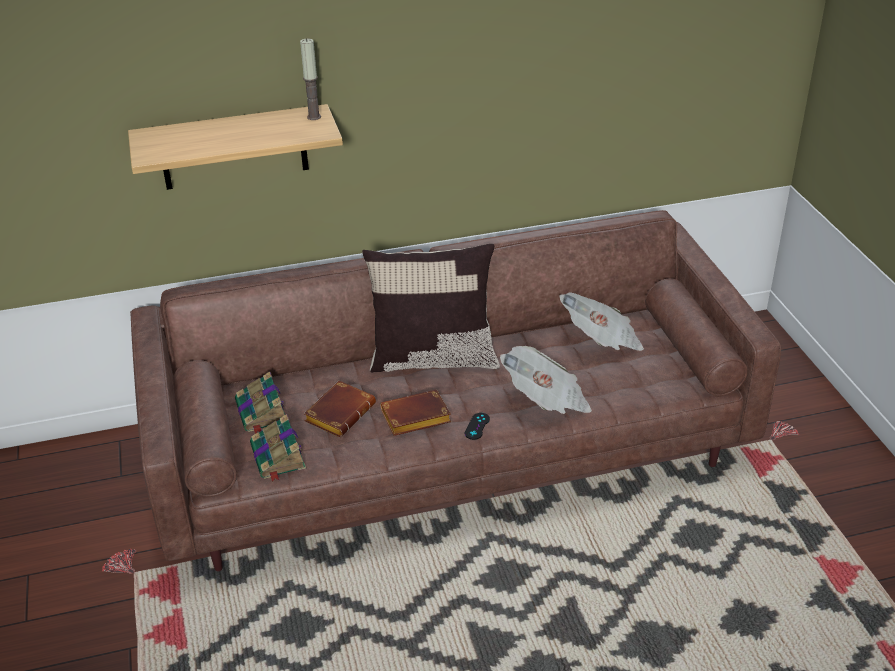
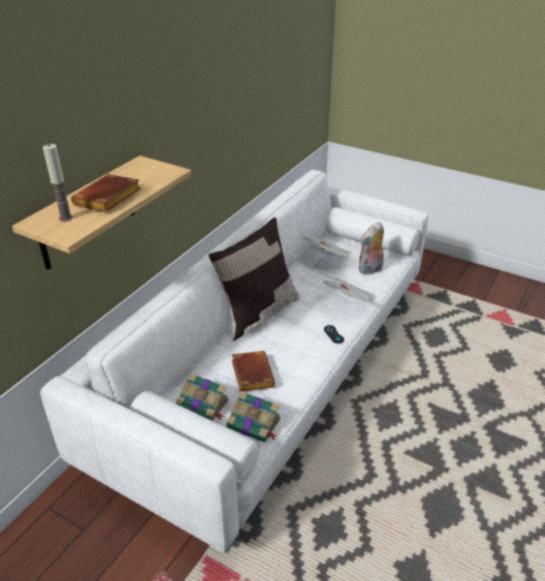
camera: 45 degrees left, 0 degrees up
(314, 117) = (147, 165): candle -> candle (66, 218)
(414, 419) = (297, 351): brown book -> brown book (108, 199)
(450, 447) = (272, 369): brown sofa -> white sofa
(635, 384) = (370, 270): none -> plush toy

